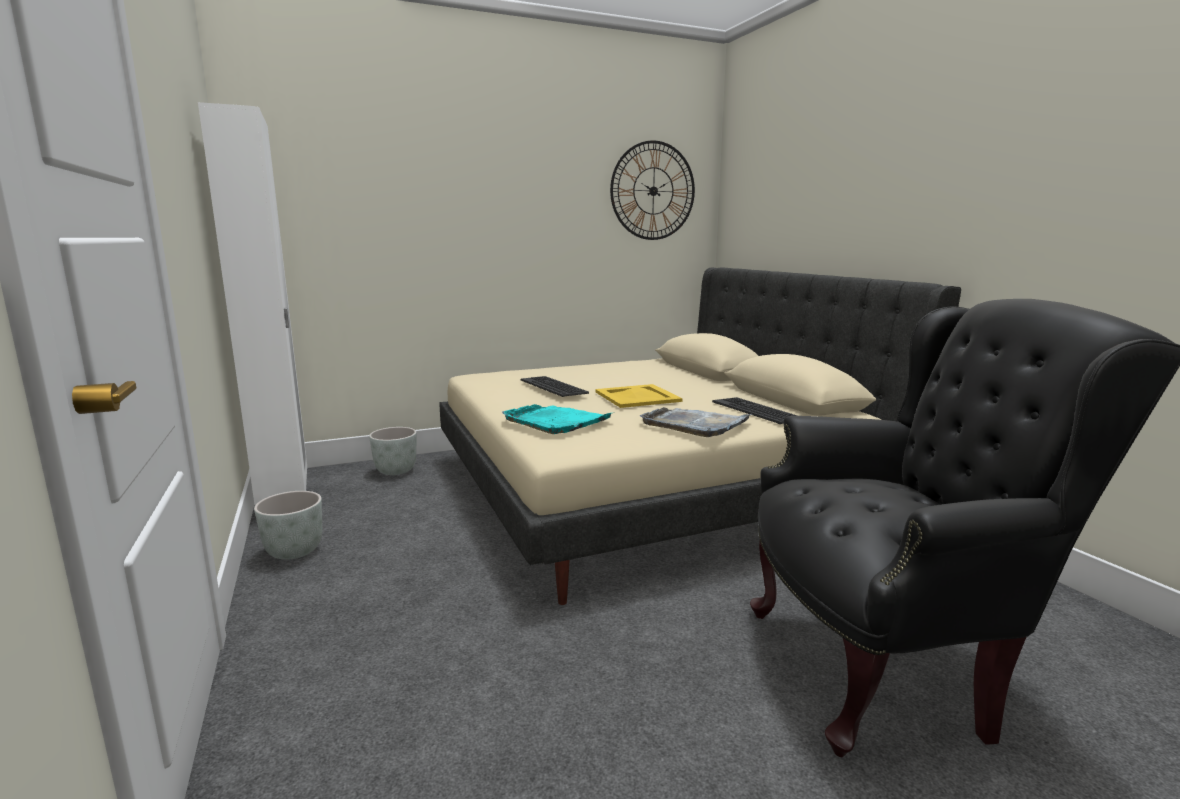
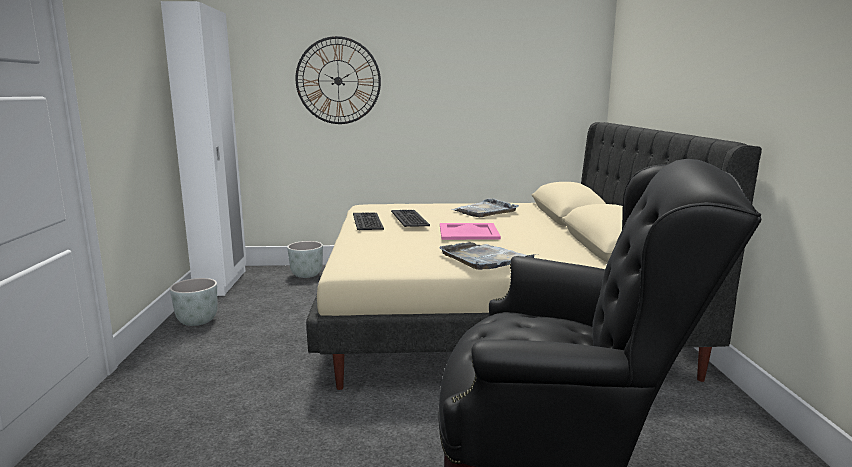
camera: 20 degrees right, 0 degrees up
(556, 421) = (377, 245): turquoise tray -> none
(620, 371) = (485, 211): none -> grey tray
(636, 396) = (468, 232): yellow tray -> pink tray
(653, 191) = (543, 53): wall clock -> wall clock (338, 81)
(757, 411) = (557, 253): keyboard -> keyboard (368, 222)

